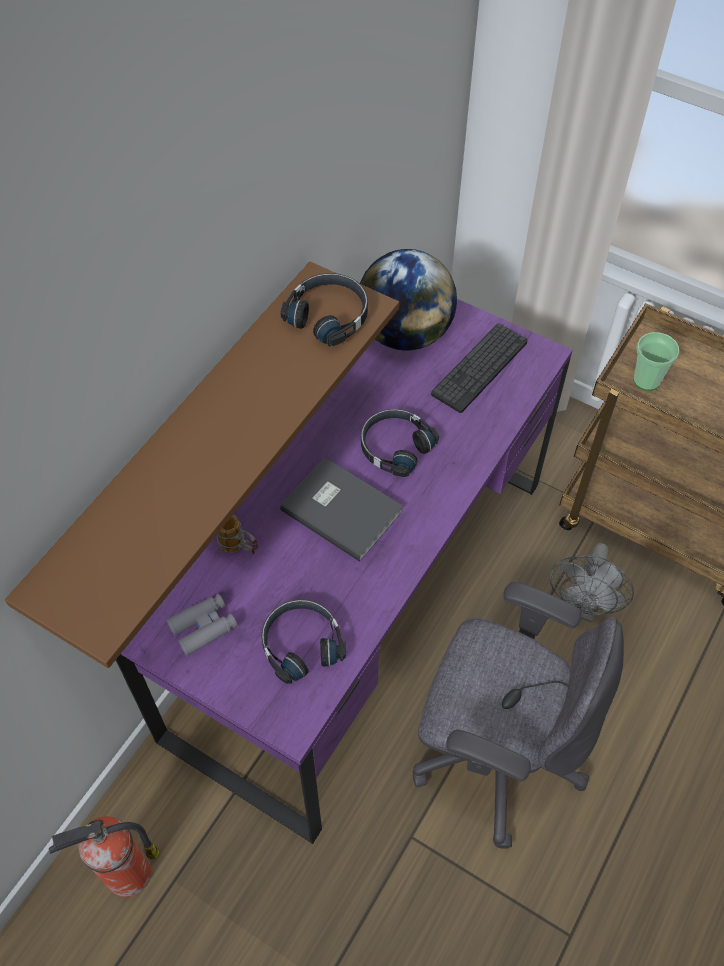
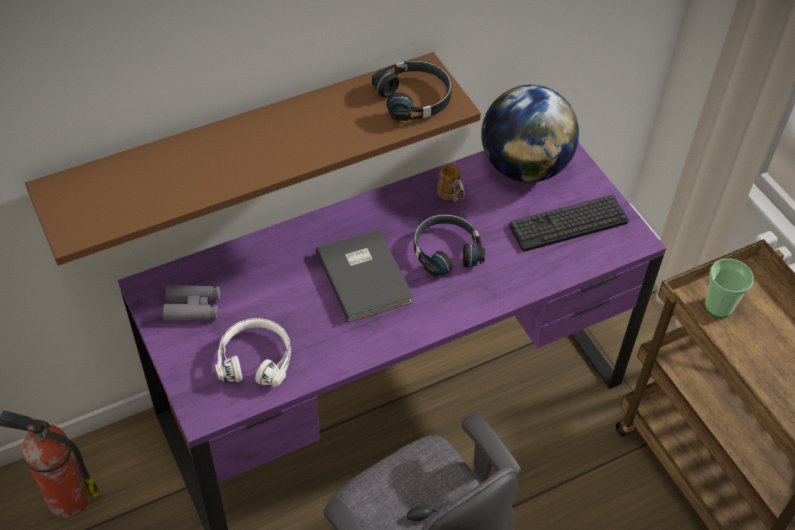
camera: 30 degrees right, 5 degrees down
(240, 548) = (264, 265): mug -> mug (452, 199)
(301, 643) = (255, 358): black headphones -> white headphones
(582, 607) = (587, 508): grey fan -> none

